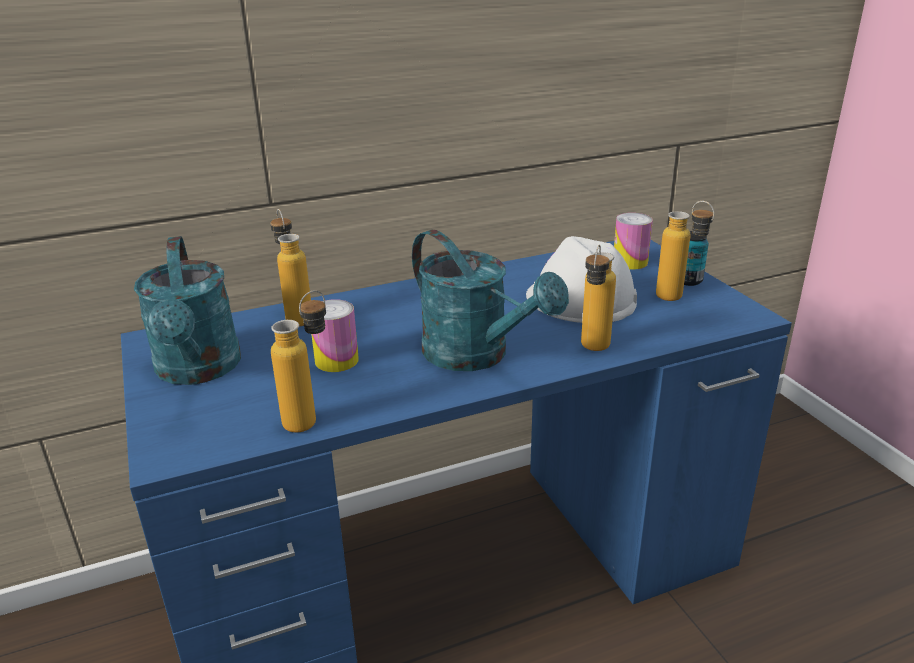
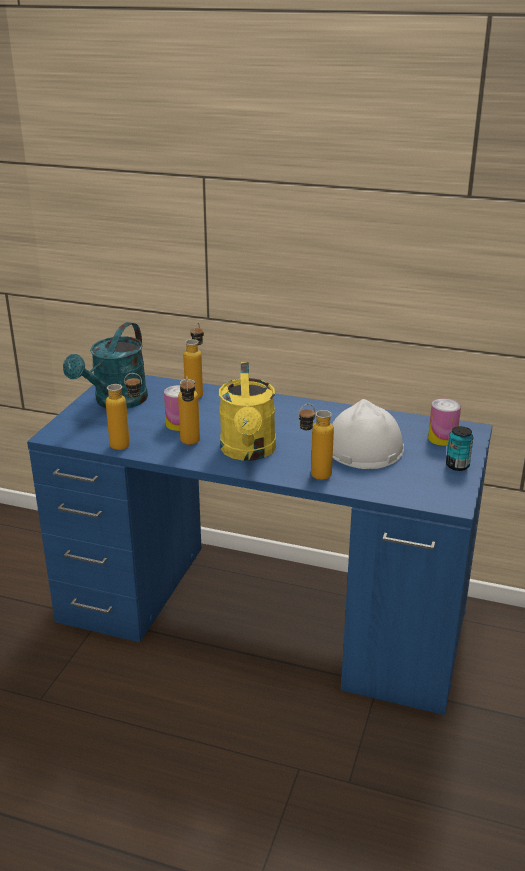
camera: 40 degrees right, 0 degrees up
(477, 356) = (248, 452): turquoise watering can -> yellow watering can
(678, 299) = (425, 473): bottle -> bottle (190, 445)

